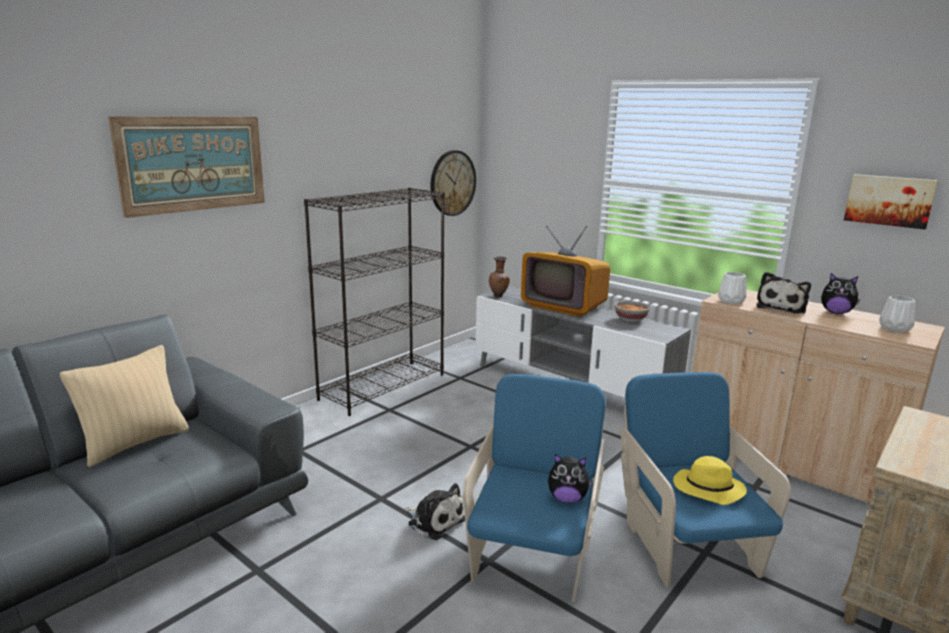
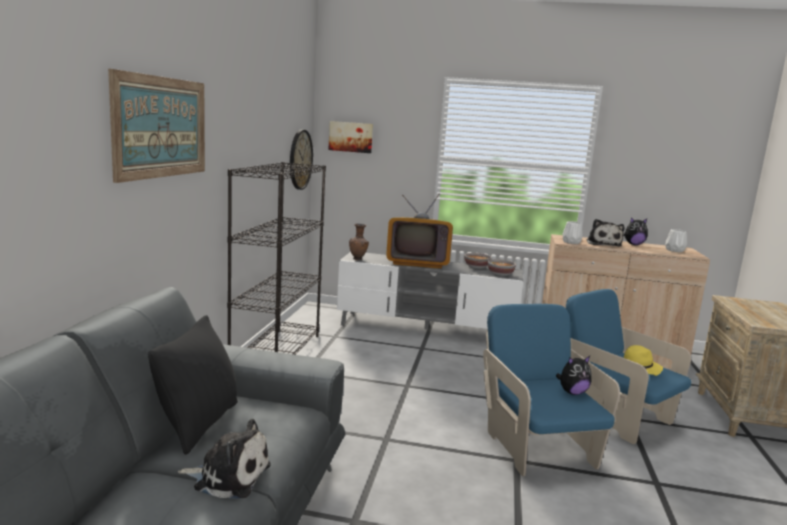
camera: 30 degrees left, 5 degrees down
(135, 443) = (199, 424): beige pillow -> black pillow
(434, 521) = (447, 444): plush toy -> plush toy (228, 476)
(647, 332) = (500, 274): none -> bowl
(889, 200) = (649, 168): picture -> picture (351, 137)

